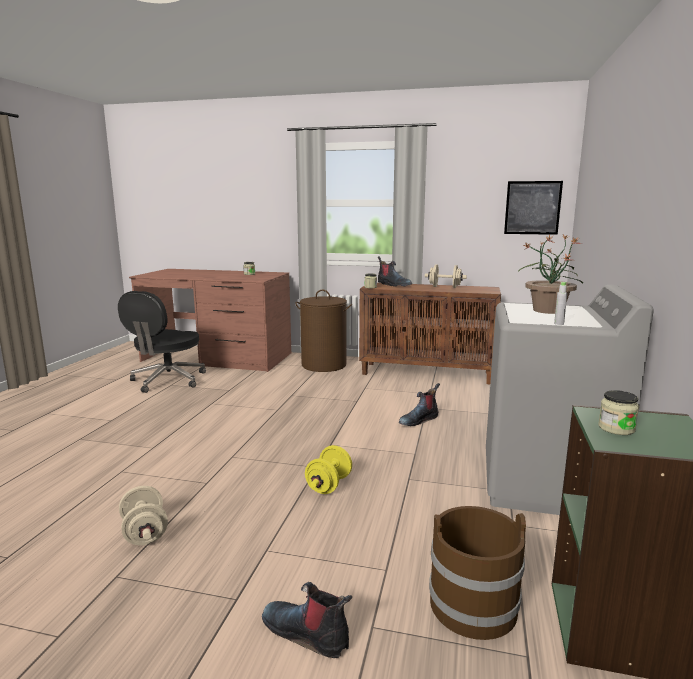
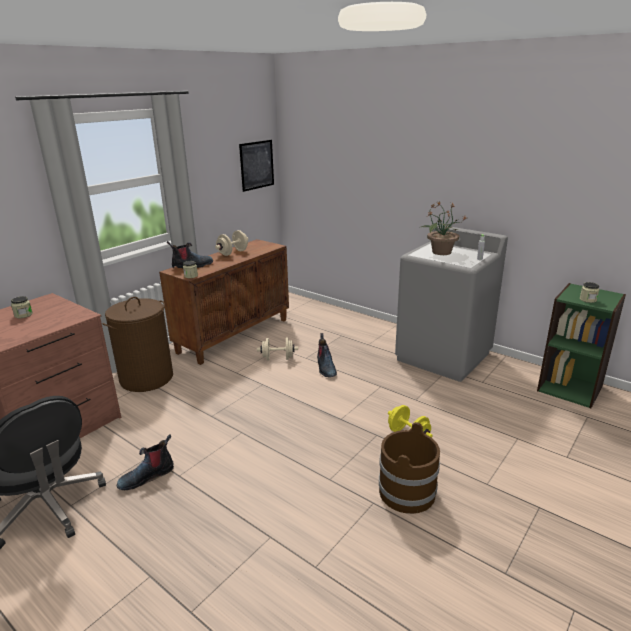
camera: 65 degrees left, 10 degrees up
(145, 532) = (445, 552): beige dumbbell -> beige dumbbell (278, 358)
(307, 633) = (572, 482): boot -> boot (147, 476)
(472, 605) = (551, 419): brown bucket -> brown bucket (407, 492)

